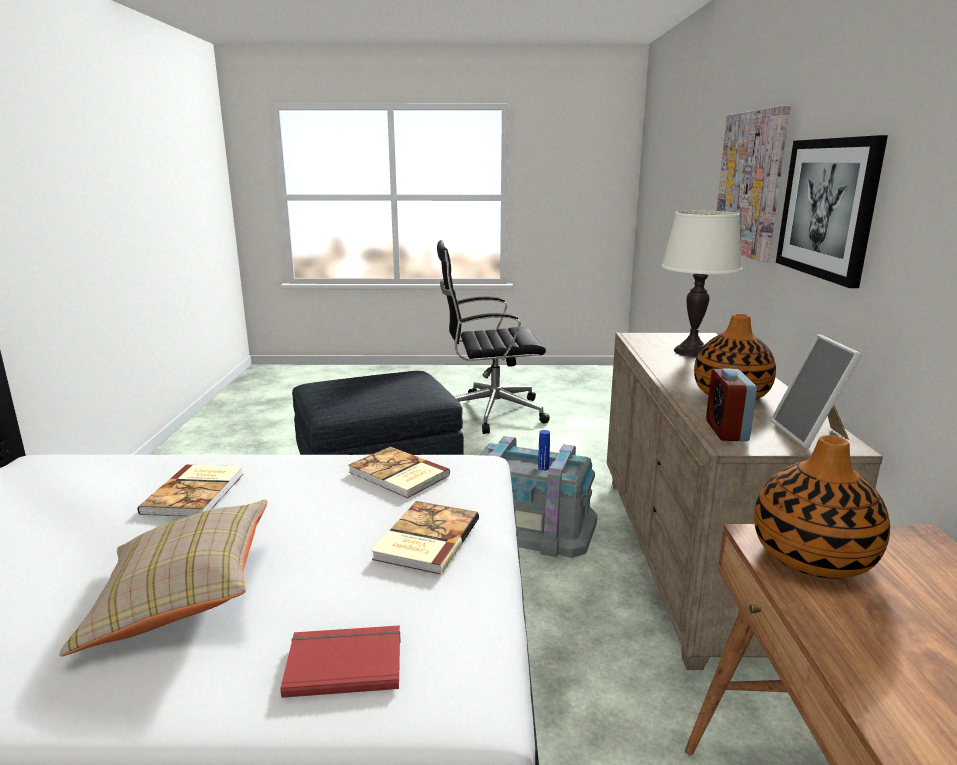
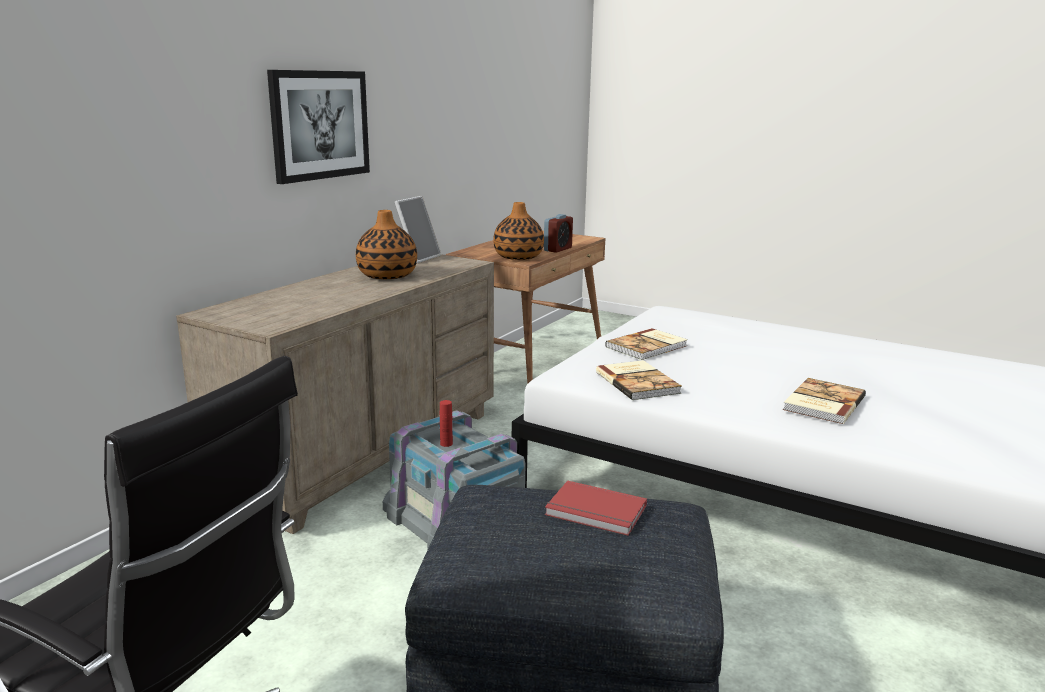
camera: 150 degrees left, 0 degrees up
(182, 598) = (802, 354): beige pillow -> none
(344, 662) = (714, 324): red book -> red book (595, 512)
(543, 468) = (446, 444): blue bottle -> red bottle
(692, 352) = (289, 302): white table lamp -> none
(726, 431) = (455, 265): alarm clock -> alarm clock (557, 249)
(750, 183) = (179, 116): picture -> none

